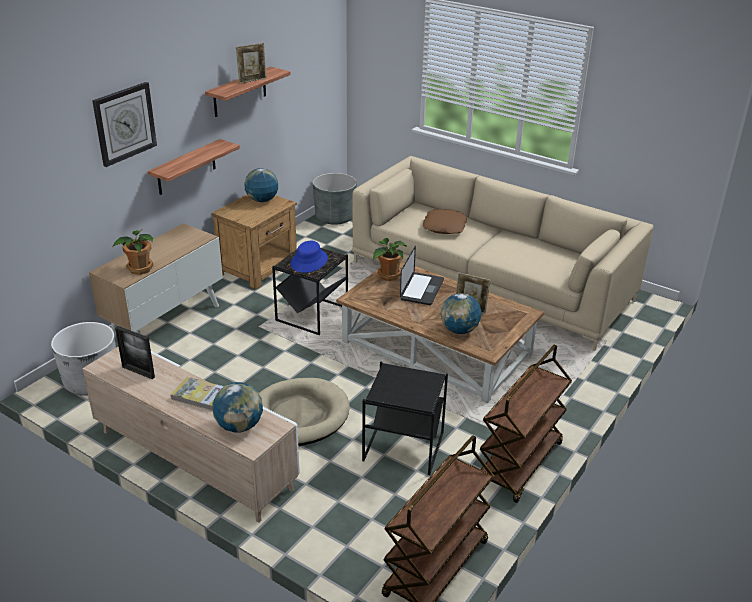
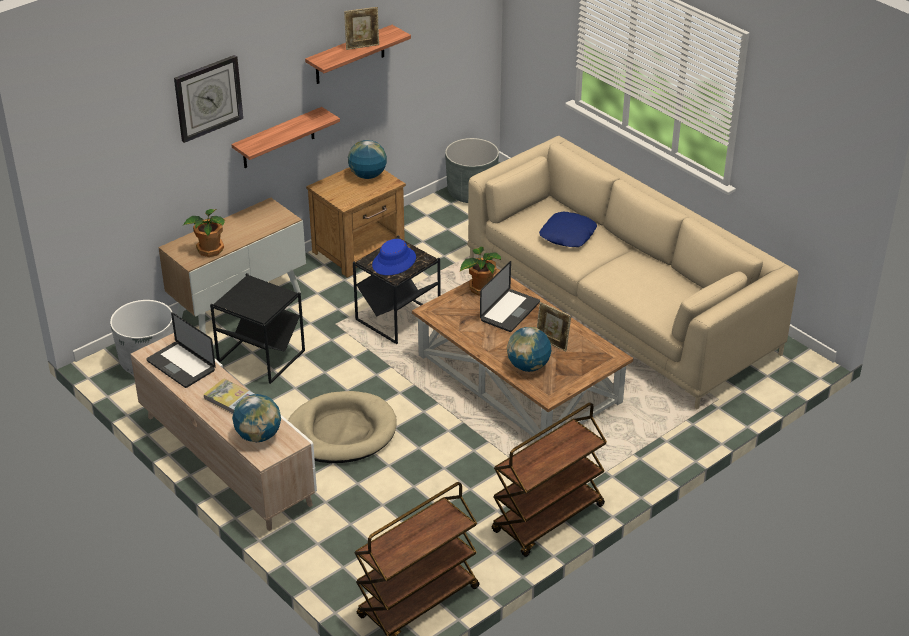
camera: 15 degrees right, 5 degrees up
(138, 372) = (181, 366): picture frame -> laptop
(403, 446) = (436, 481): black side table -> black side table (261, 356)
(445, 226) = (568, 235): brown pillow -> blue pillow

